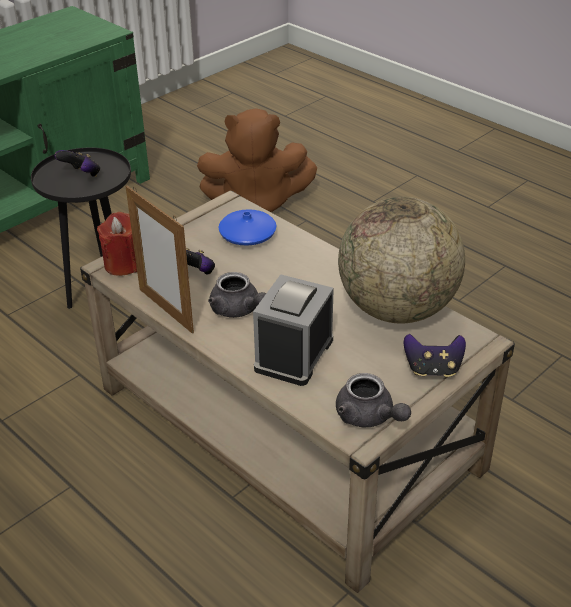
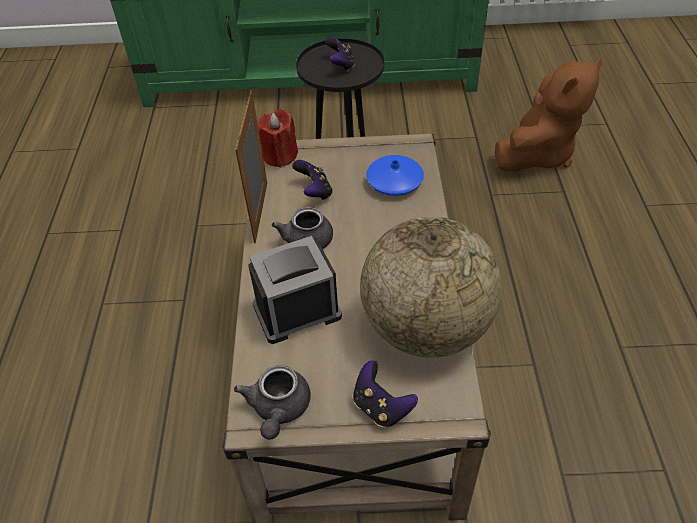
camera: 45 degrees right, 10 degrees up
(256, 203) = (537, 154): brown plush toy -> brown plush toy turned 90 degrees counterclockwise

